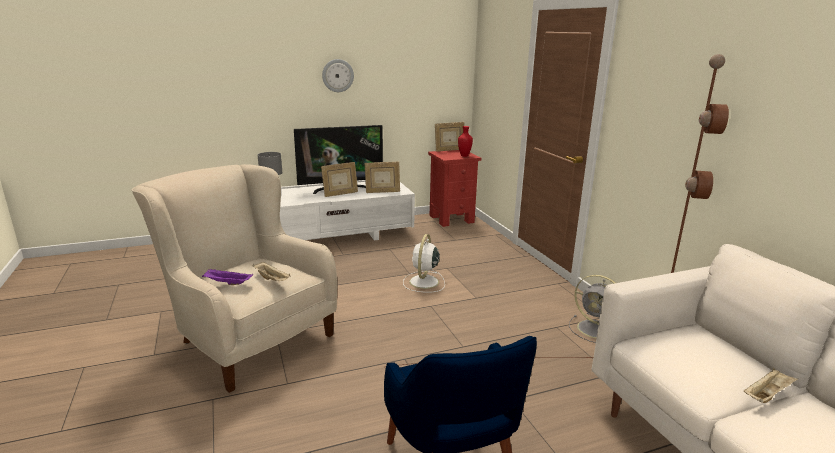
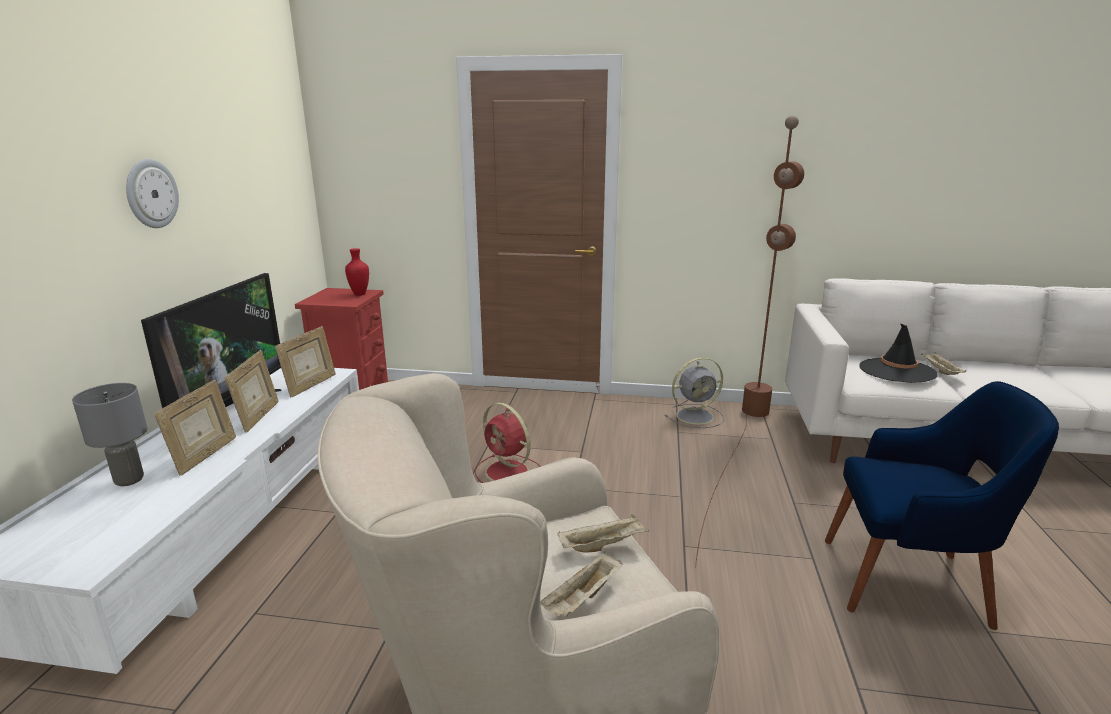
camera: 60 degrees left, 0 degrees up
(227, 283) = (583, 599): purple tray -> beige tray
(423, 282) = (508, 472): white fan -> red fan
(449, 150) = (317, 294): picture frame -> picture frame (205, 456)
(702, 361) = (896, 371): none -> black hat

